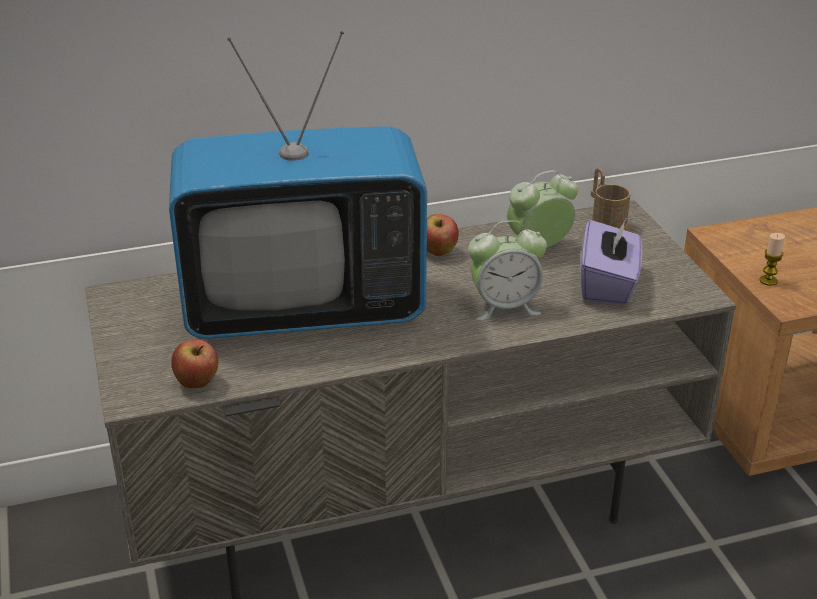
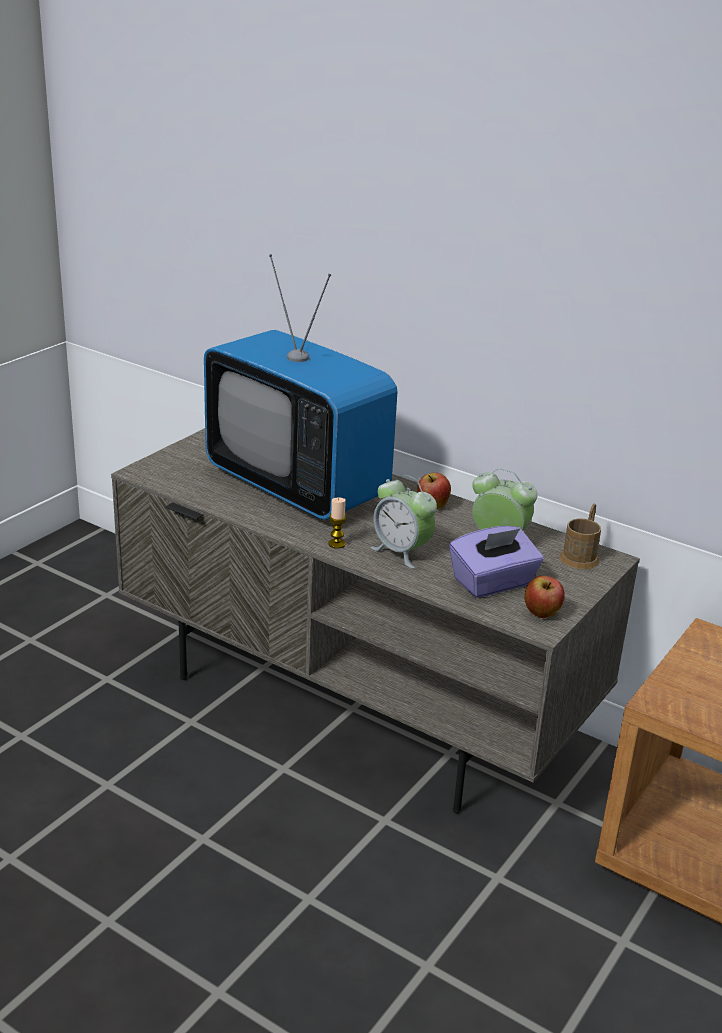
camera: 50 degrees right, 5 degrees down
(197, 383) = (177, 484): apple -> apple (541, 614)
(768, 280) = (678, 681): candle -> candle (336, 544)

